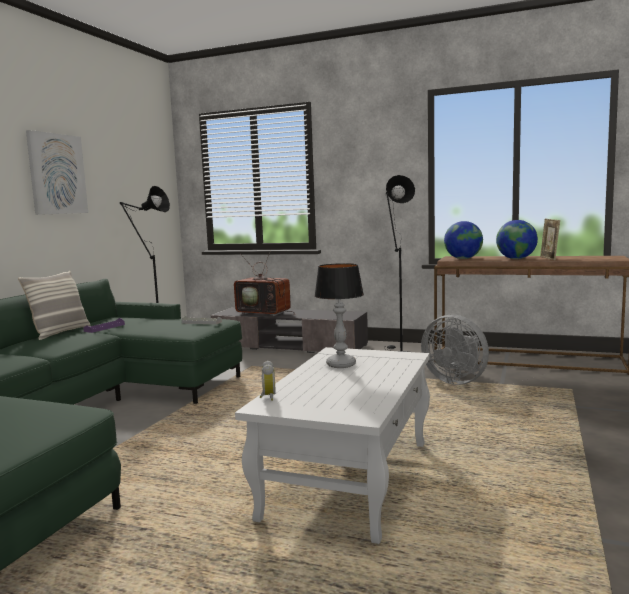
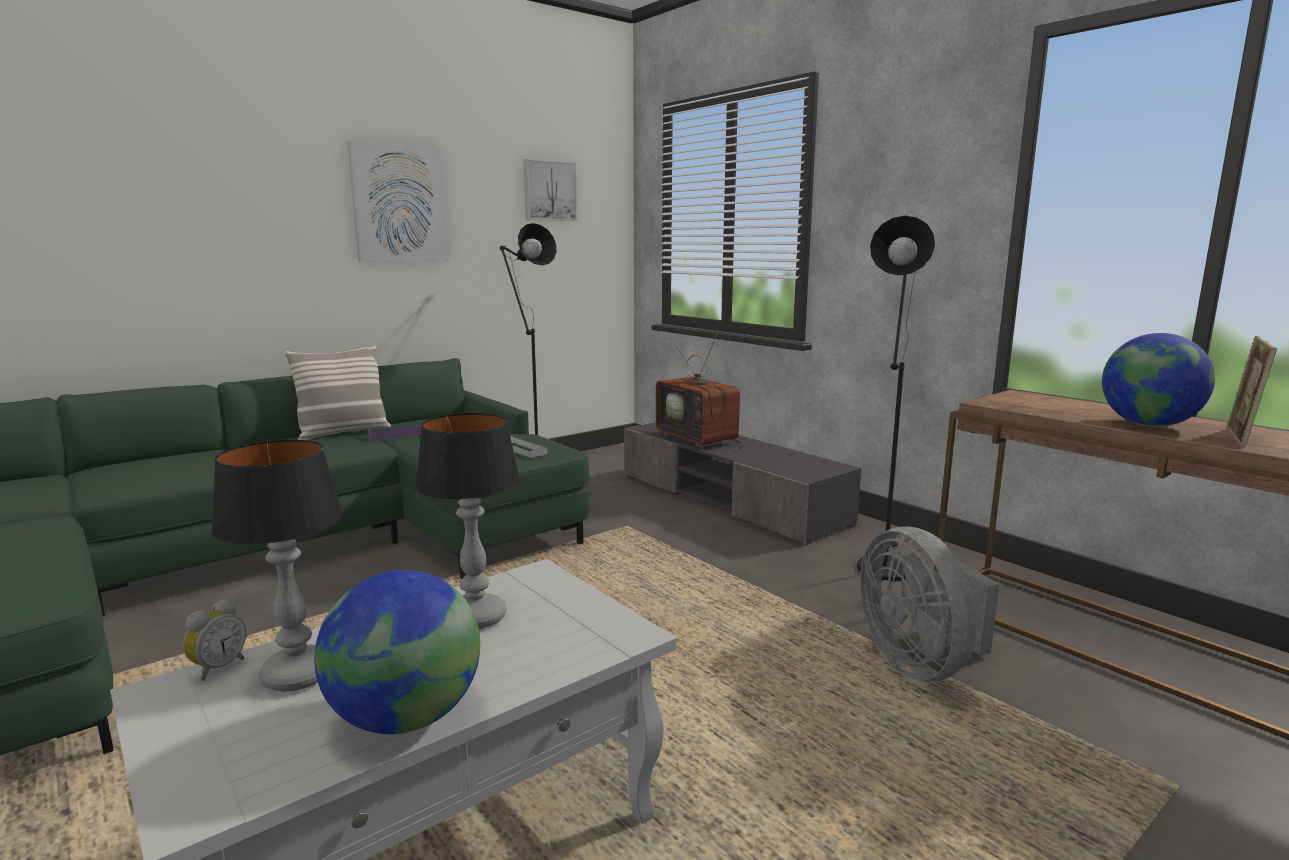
camera: 30 degrees right, 5 degrees up
(135, 166) = (549, 191): none -> picture
(308, 390) = (297, 675): none -> table lamp
(463, 259) = (1027, 404): globe -> globe (406, 718)

